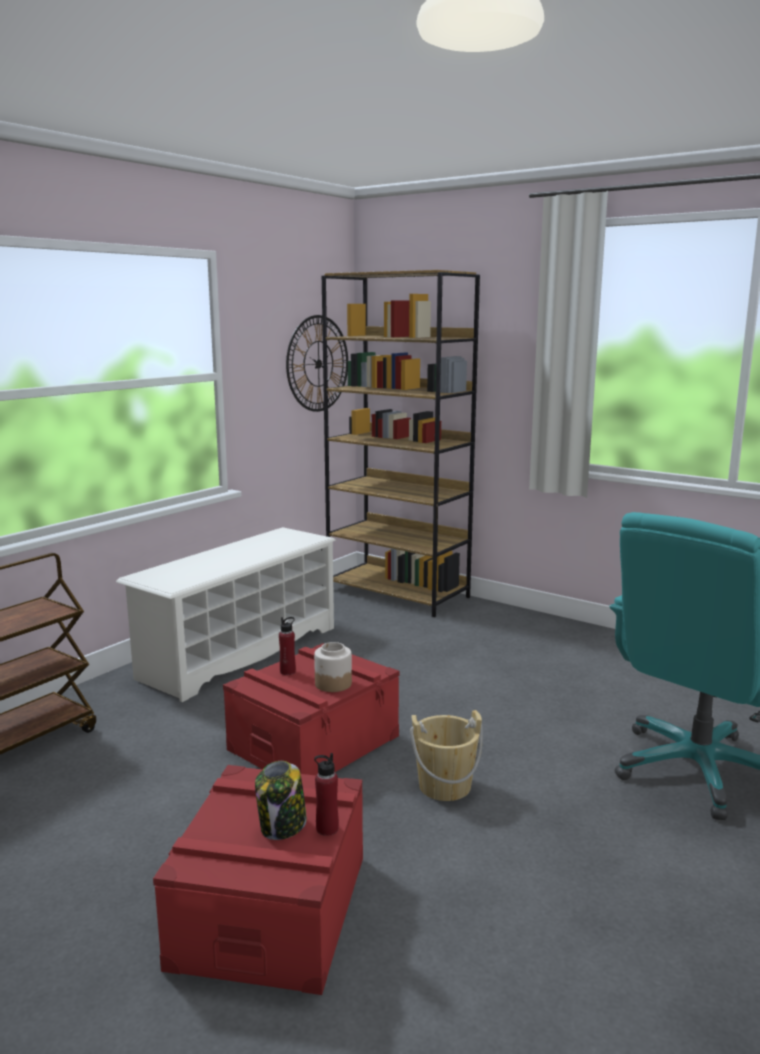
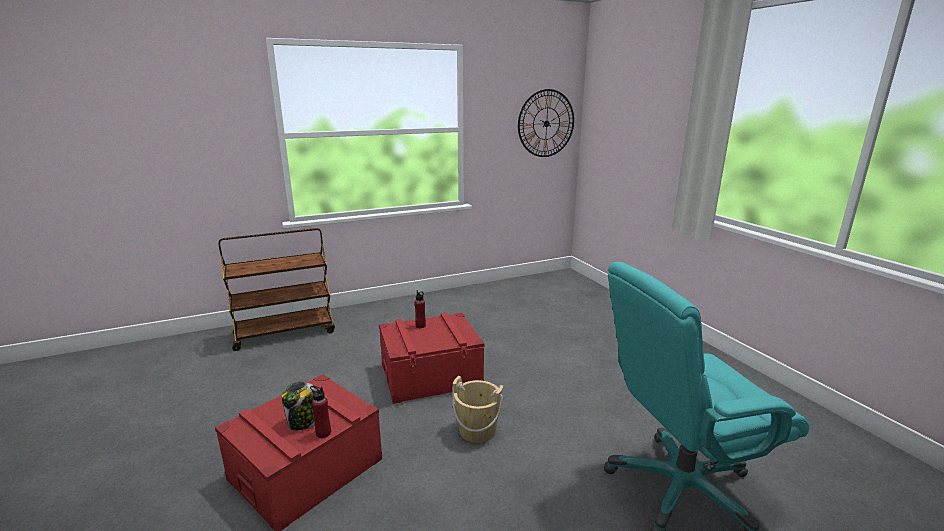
camera: 30 degrees right, 5 degrees up
(239, 652) = (447, 306): white shoe rack -> none
(333, 684) = (435, 340): jar -> none
(398, 593) = (581, 289): brown bookcase -> none

